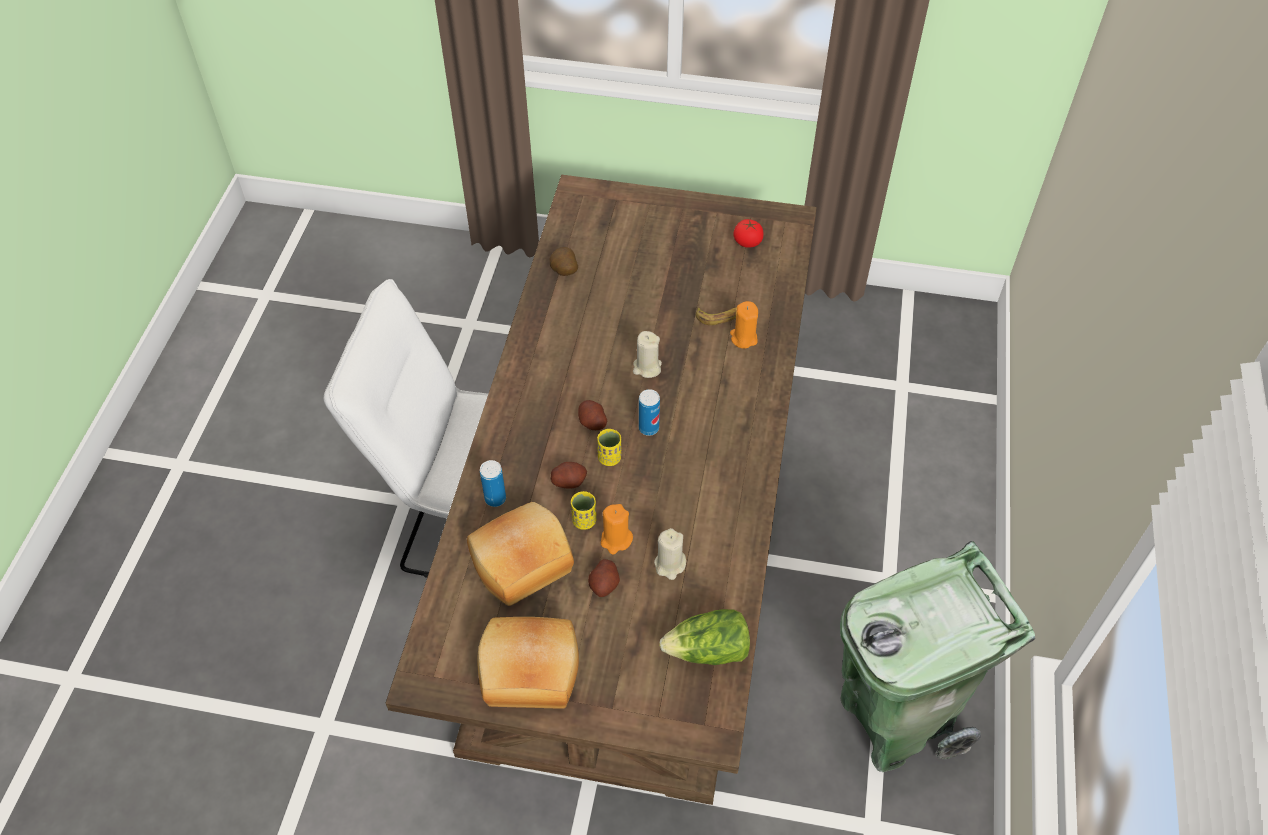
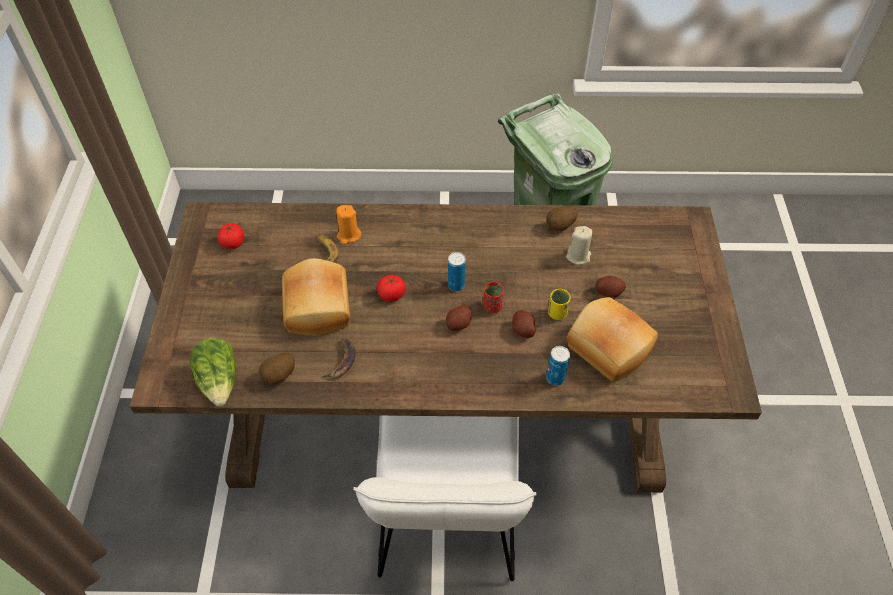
camera: 100 degrees left, 0 degrees up
(529, 673) = (697, 324): bread -> bread (319, 307)
(569, 319) = (341, 361): none -> banana
(609, 458) = (492, 306): yellow cup -> red cup
(616, 540) = (568, 290): orange candle -> none
(647, 367) = (391, 295): beige candle -> tomato
(708, 651) = (637, 228): lettuce -> lettuce (219, 381)
(725, 556) = (560, 227): none -> potato

